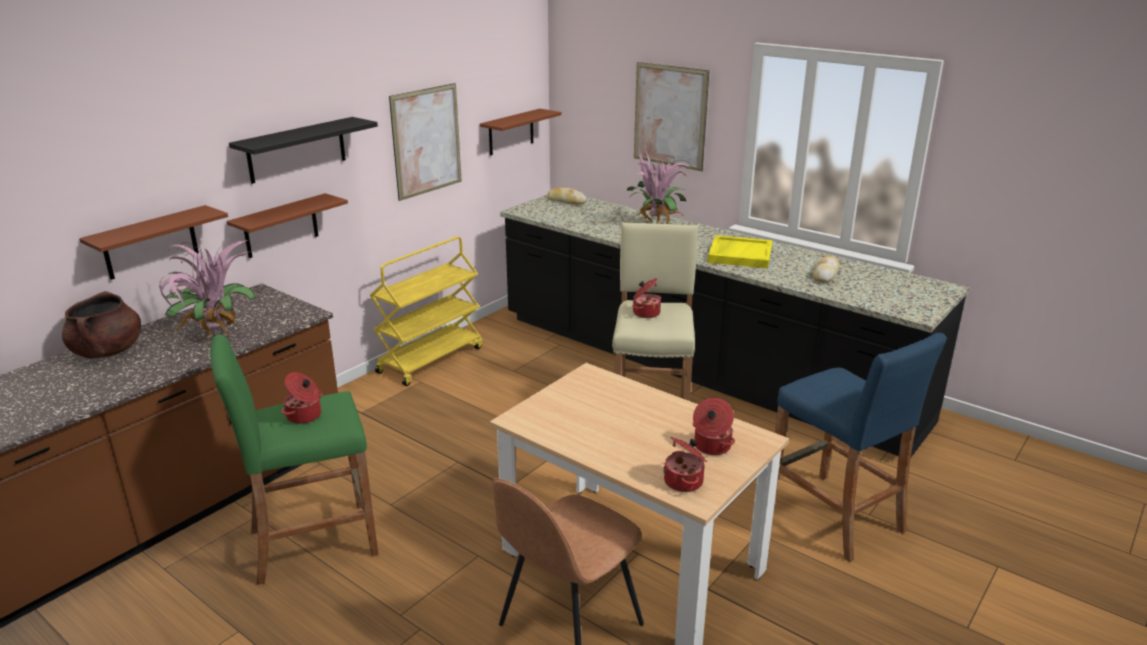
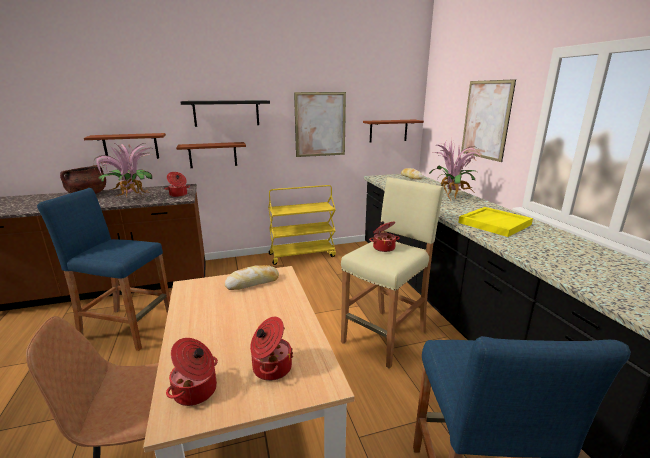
camera: 35 degrees right, 5 degrees down
(305, 416) = (113, 247): cooking pot -> cooking pot (178, 195)
(313, 542) = (127, 328): green stool -> blue stool
(826, 274) = (564, 253): bread -> bread (253, 282)

